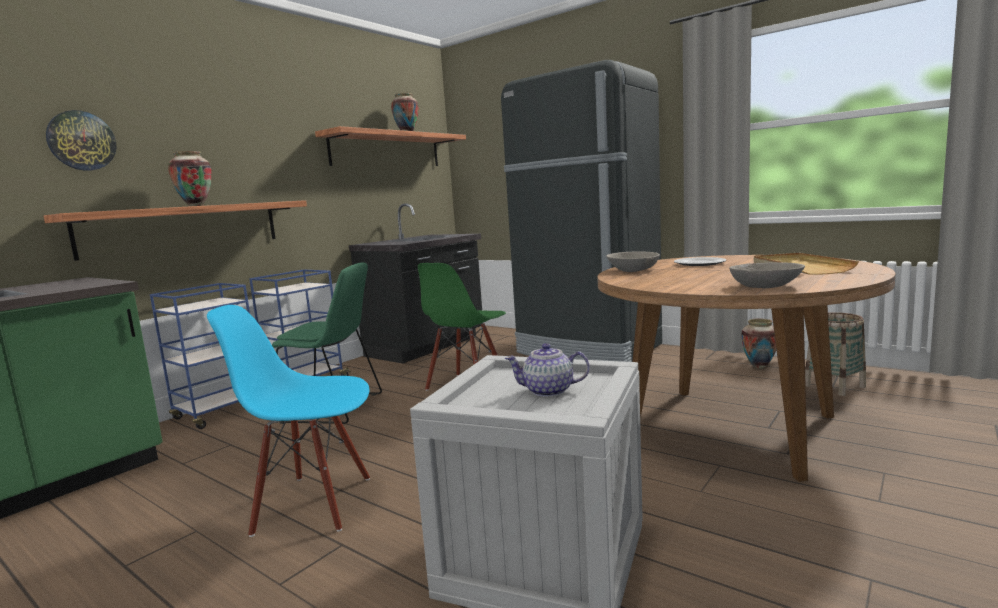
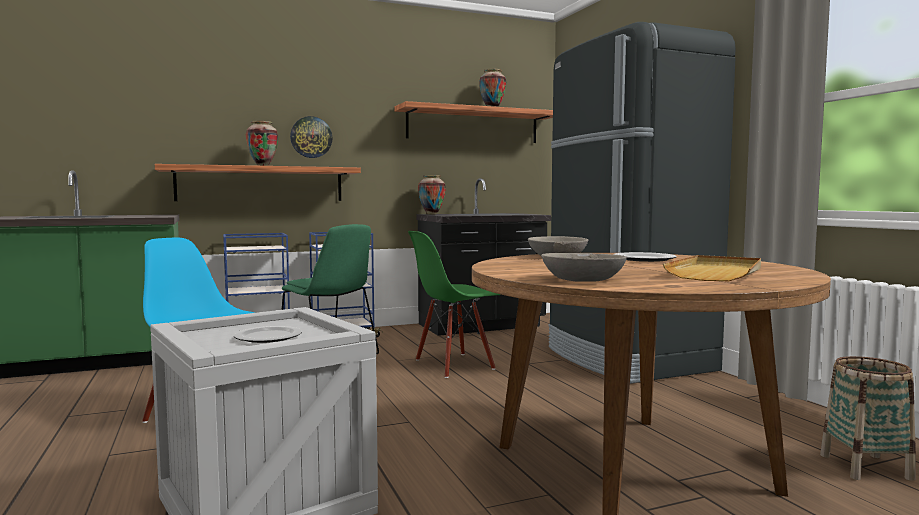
camera: 30 degrees right, 5 degrees down
(81, 141) = (192, 112): wall clock -> wall clock (311, 137)
(549, 391) = (268, 337): teapot -> plate
(759, 367) = (800, 421): vase -> vase (431, 214)

